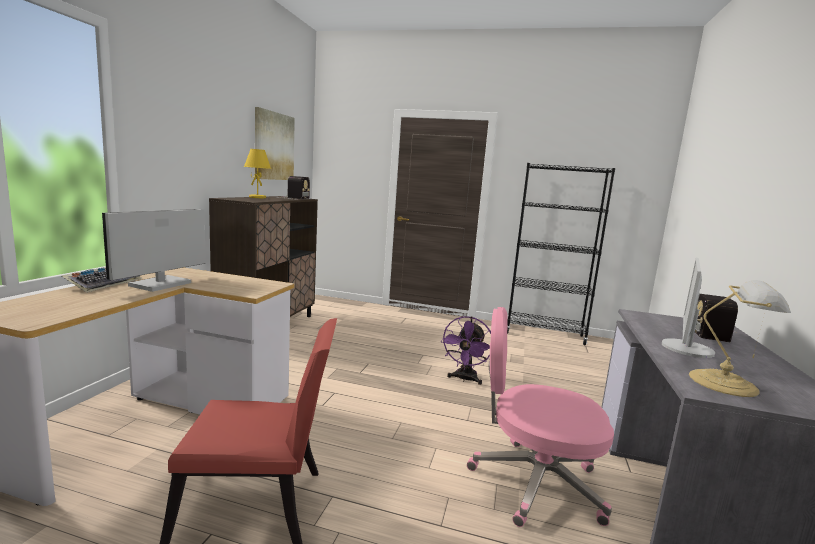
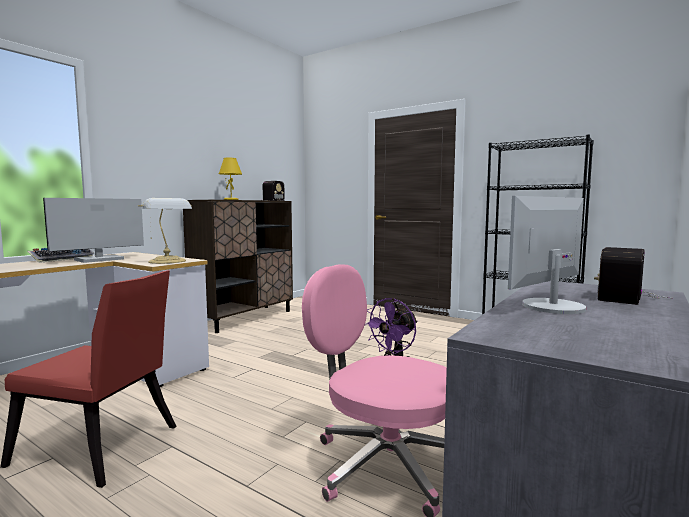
camera: 20 degrees right, 5 degrees down
(273, 146) = (256, 157): picture -> none
(727, 383) = (540, 332): table lamp -> table lamp (168, 261)

